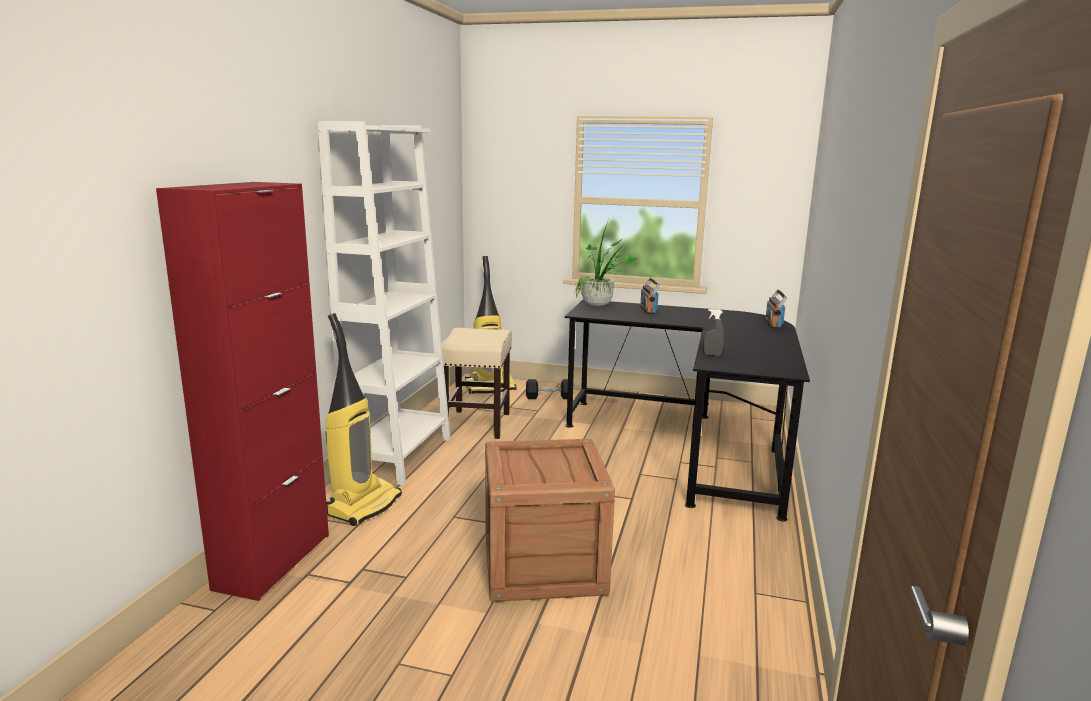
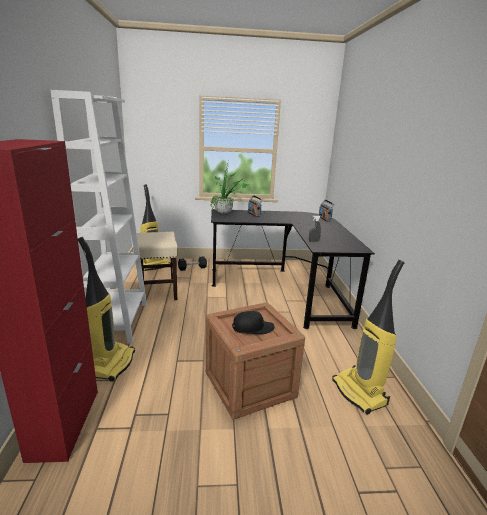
camera: 20 degrees left, 5 degrees up
(543, 467) = (252, 328): none -> black cap
(722, 611) = (360, 393): none -> vacuum cleaner

